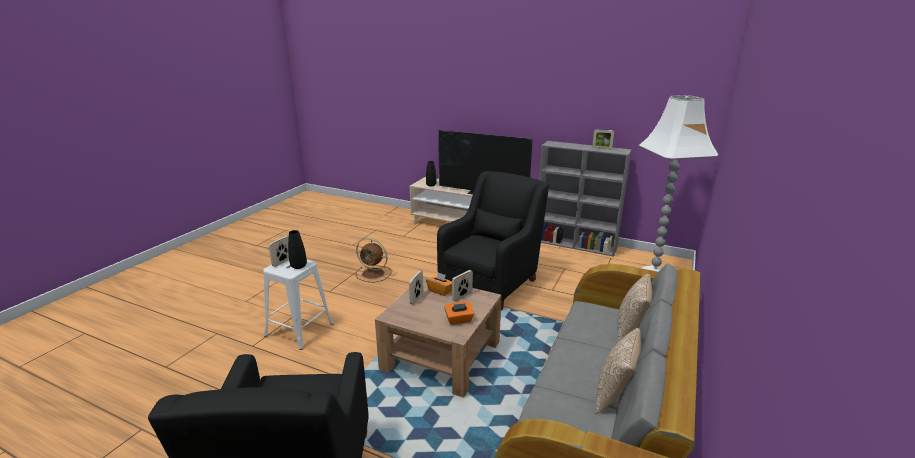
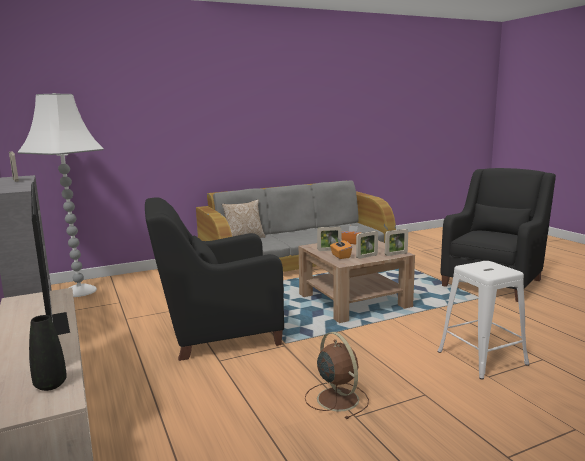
camera: 140 degrees left, 10 degrees down
(282, 262) = (497, 273): picture frame -> picture frame (396, 254)
(298, 266) = (477, 266): black vase -> none
(614, 395) = (309, 229): pillow -> none

